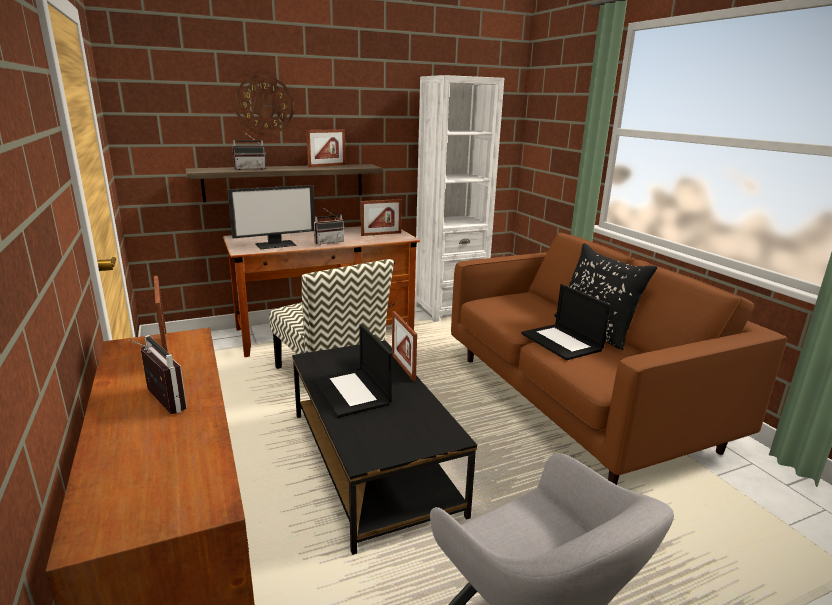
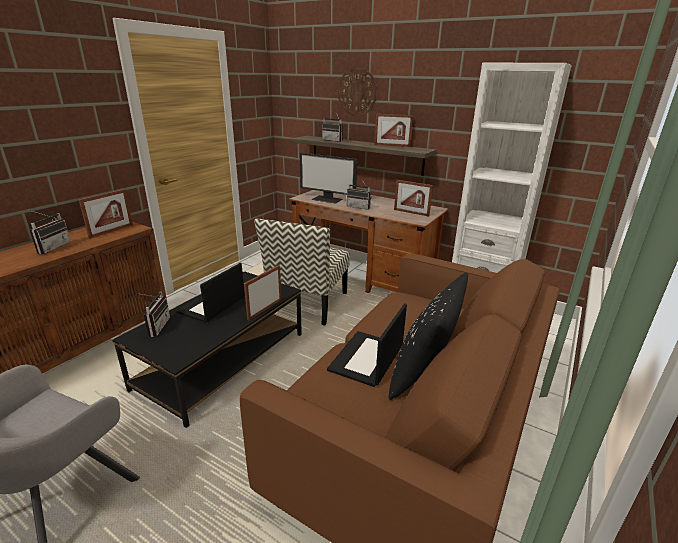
camera: 55 degrees right, 5 degrees up
(358, 438) = (155, 327): none -> radio

